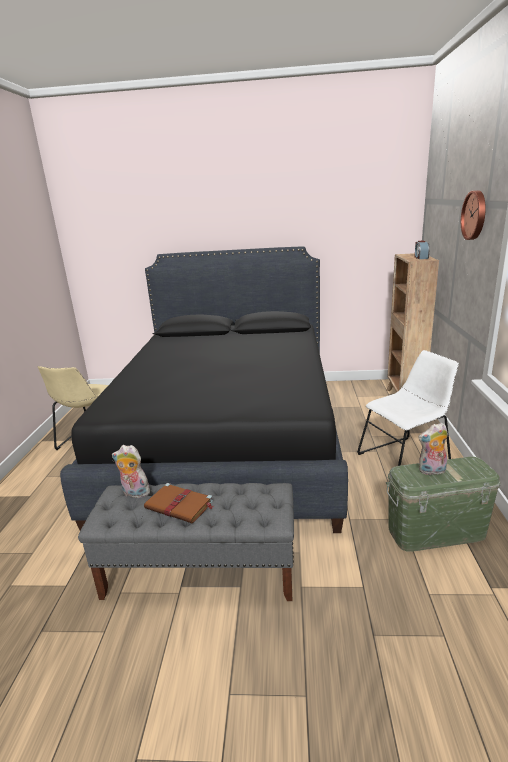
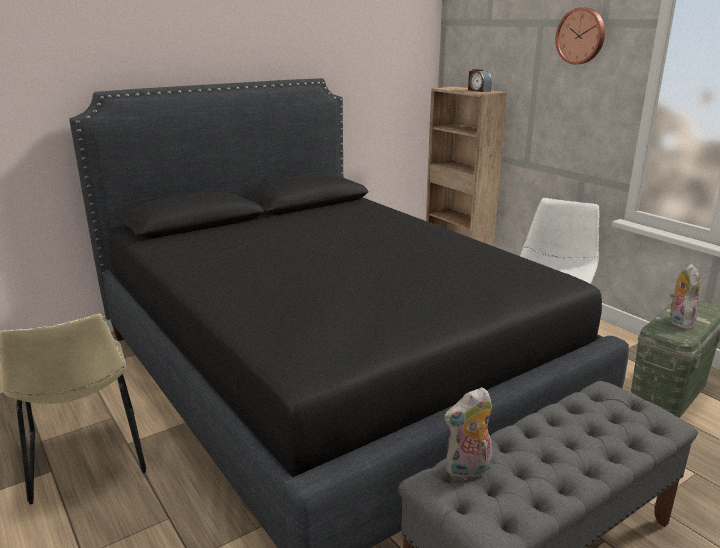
camera: 40 degrees left, 0 degrees up
(180, 505) = (554, 456): brown book -> none
(432, 471) = (678, 321): plush toy -> plush toy turned 150 degrees clockwise

